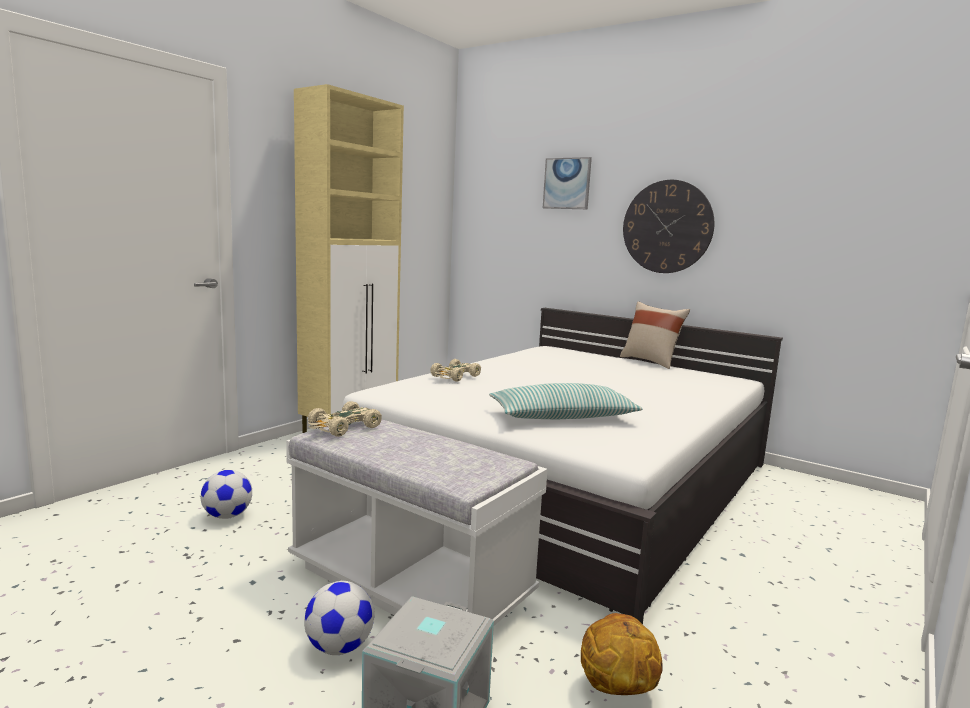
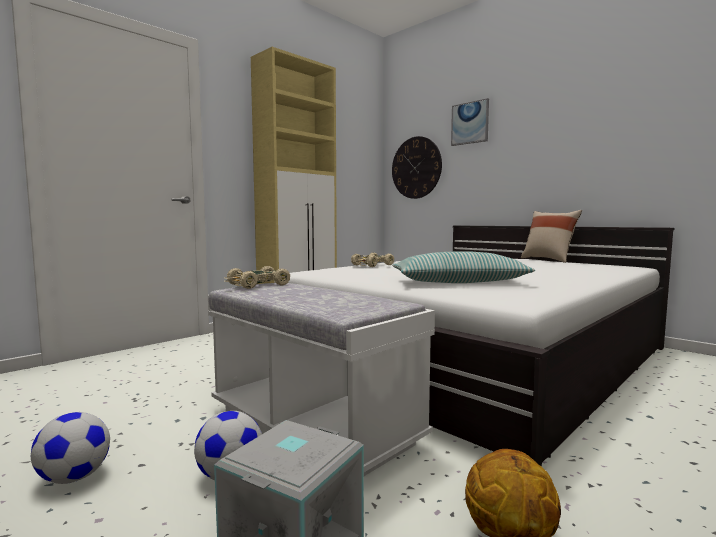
camera: 10 degrees right, 5 degrees down
(227, 516) = (180, 374): football -> football (74, 477)
(667, 227) = (557, 144): wall clock -> wall clock (416, 168)

